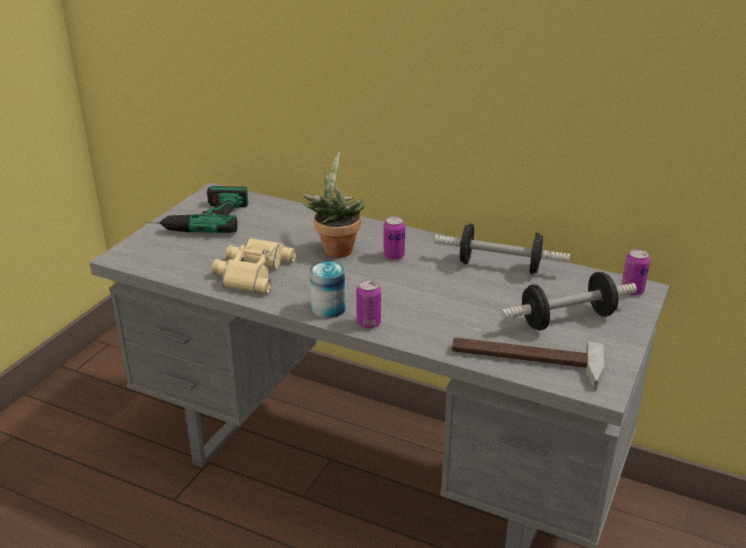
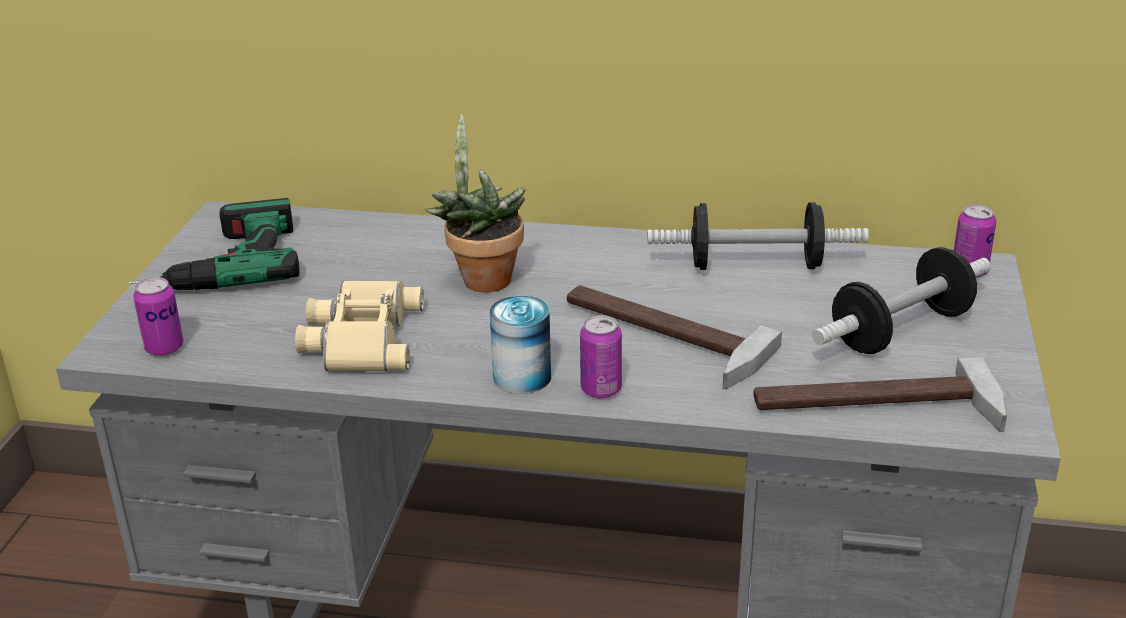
camera: 15 degrees left, 0 degrees up
(394, 256) = (582, 275): can -> can (164, 348)
(418, 298) = (658, 336): none -> hammer

